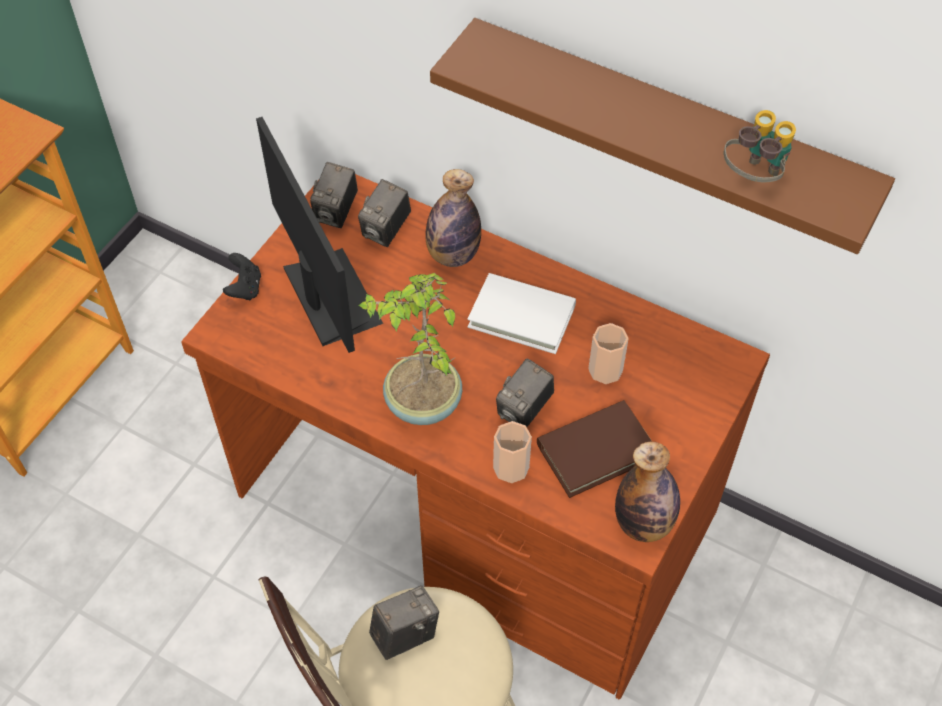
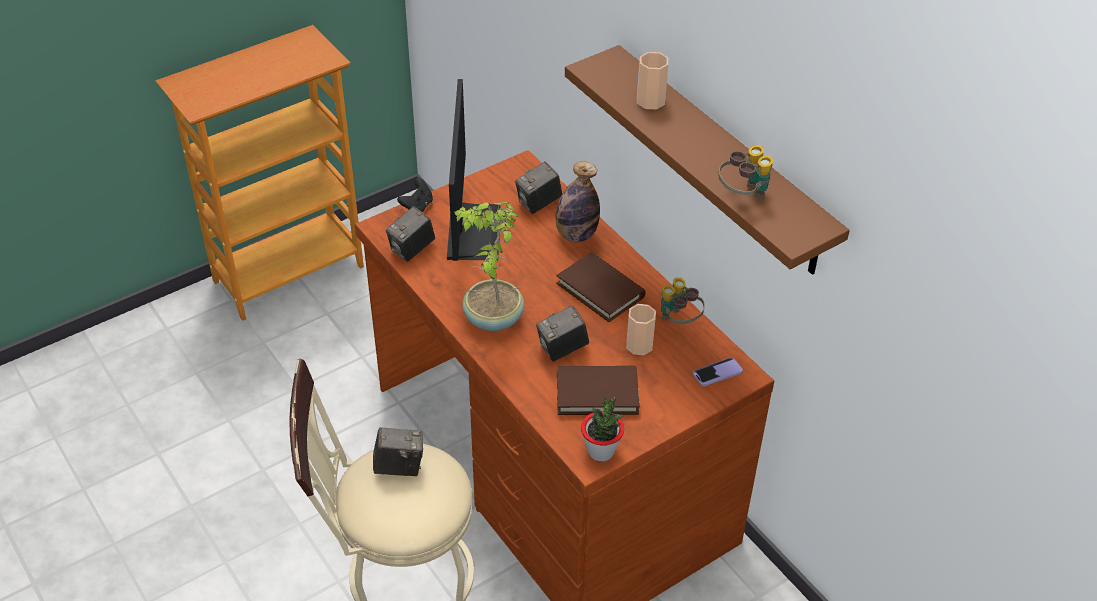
camera: 25 degrees right, 10 degrees down
(336, 212) = (511, 180): camera -> camera (412, 249)
(511, 467) = (528, 380): cup -> cup (650, 101)
(521, 316) = (600, 290): white book -> brown book
(629, 321) = (678, 321): none -> binoculars
(643, 523) = (601, 451): bottle -> potted plant
(707, 370) = (717, 373): none -> phone

